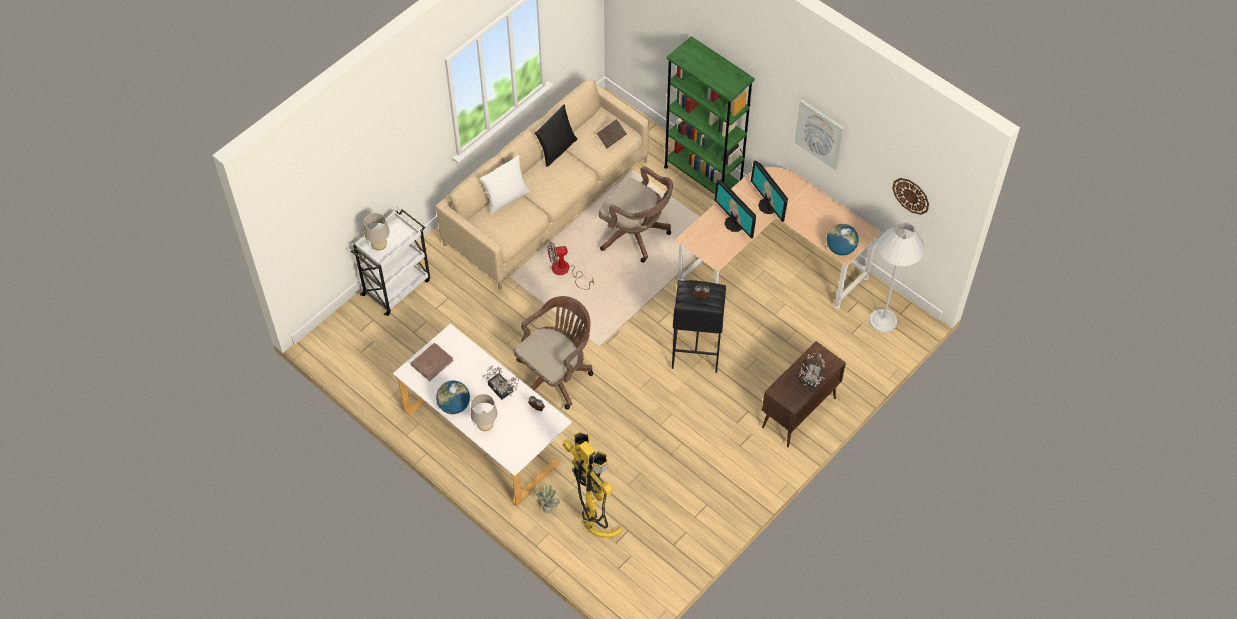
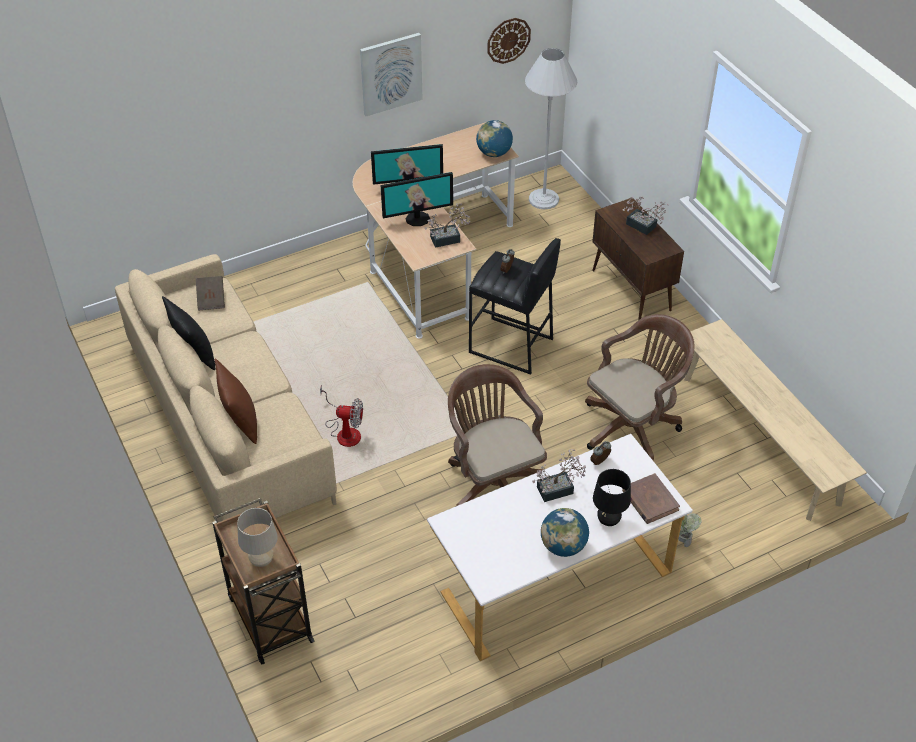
camera: 70 degrees left, 10 degrees down
(397, 286) = (269, 617): white cart -> brown cart
(431, 362) = (483, 554): brown book -> brown book (650, 501)
(485, 426) = (608, 521): beige table lamp -> black table lamp
(506, 198) = (240, 421): white pillow -> brown pillow
(565, 272) = (344, 431): fan -> fan turned 90 degrees counterclockwise
(592, 526) = (722, 504): yellow floor lamp -> none
(636, 235) = (327, 353): brown office chair -> brown office chair (633, 425)
(670, 539) = (759, 439): none -> beige bench
(703, 177) = (280, 276): green bookcase -> none
(720, 250) = (448, 239): none -> potted plant

